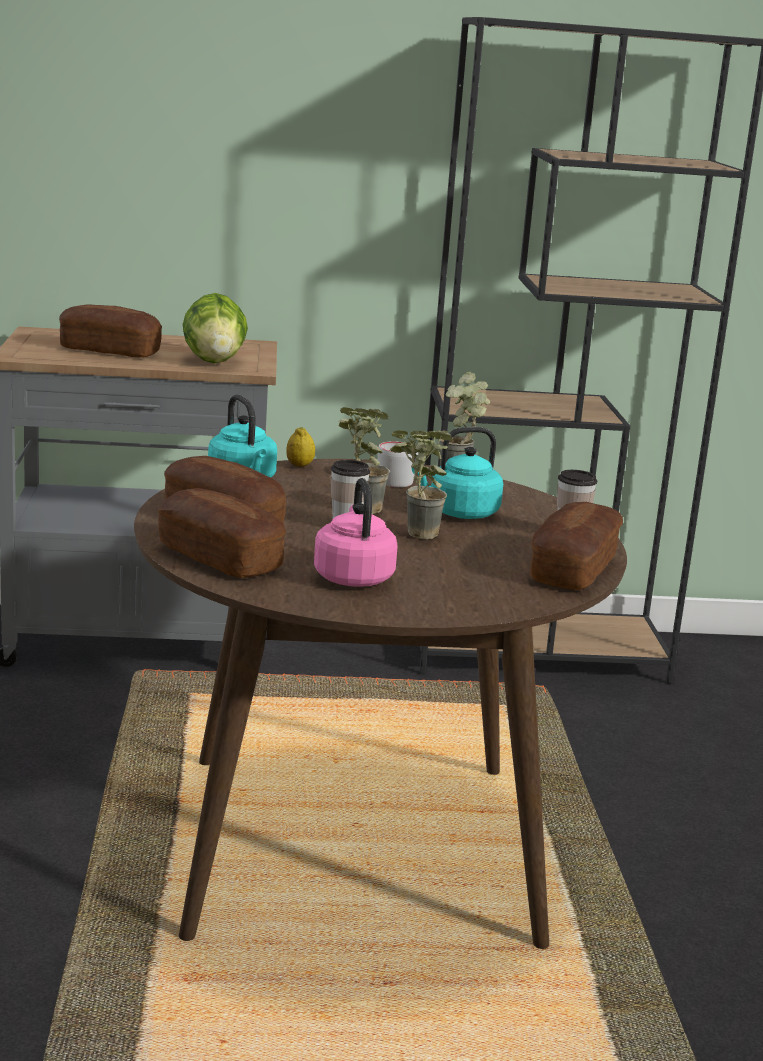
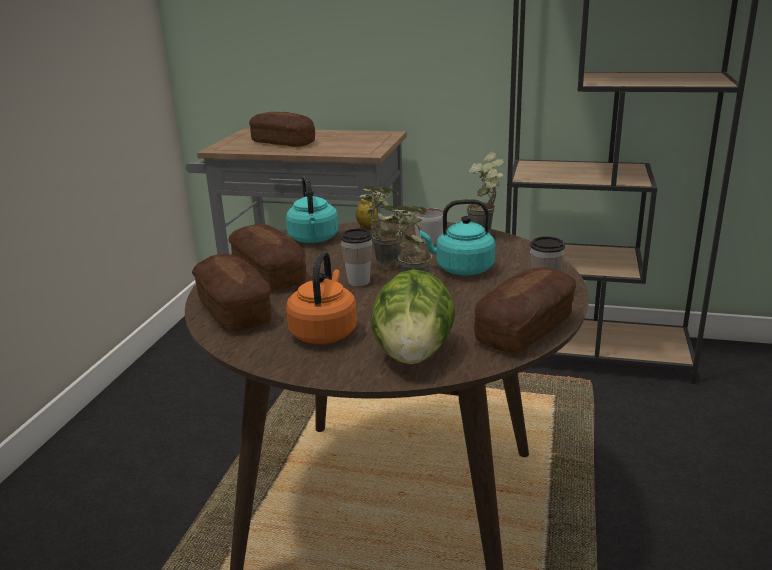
camera: 20 degrees right, 5 degrees up
(214, 361) = (346, 148): lettuce -> lettuce (414, 354)
(353, 577) = (324, 332): pink kettle -> orange kettle

